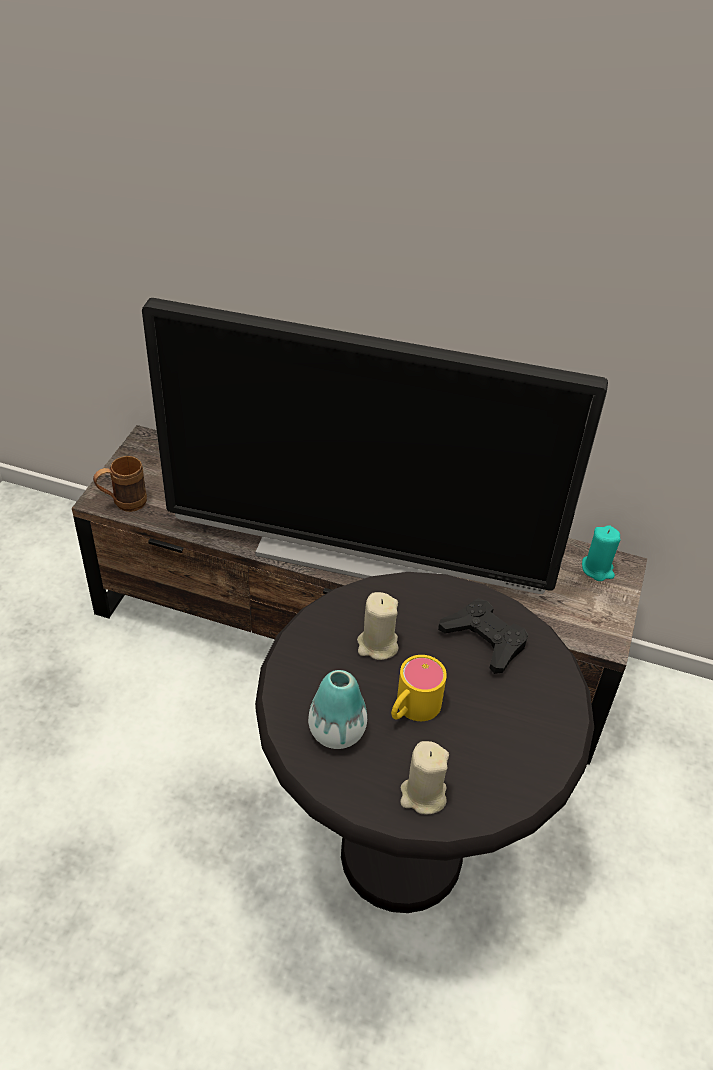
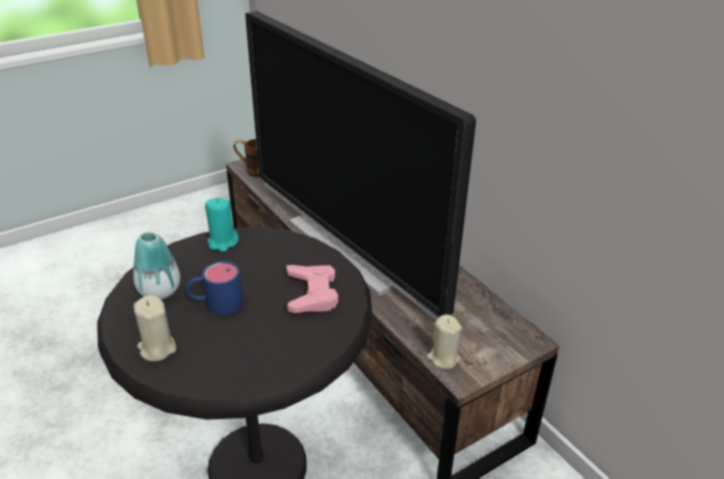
camera: 40 degrees right, 10 degrees down
(377, 645) = (243, 263): beige candle -> beige candle (443, 358)
(412, 709) = (216, 303): yellow mug -> blue mug
(484, 639) = (312, 293): black game controller -> pink game controller
(597, 569) = (508, 332): turquoise candle -> turquoise candle (223, 242)

